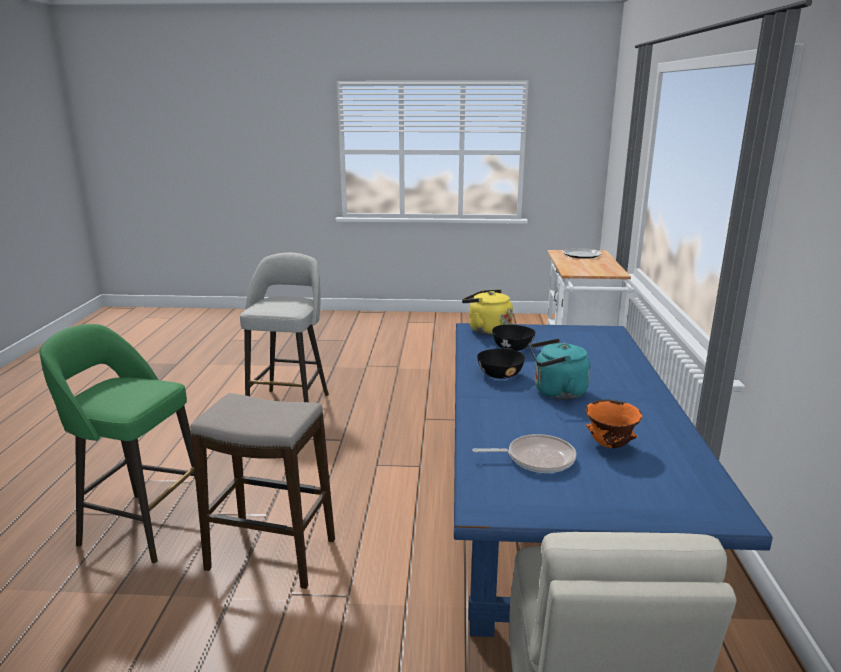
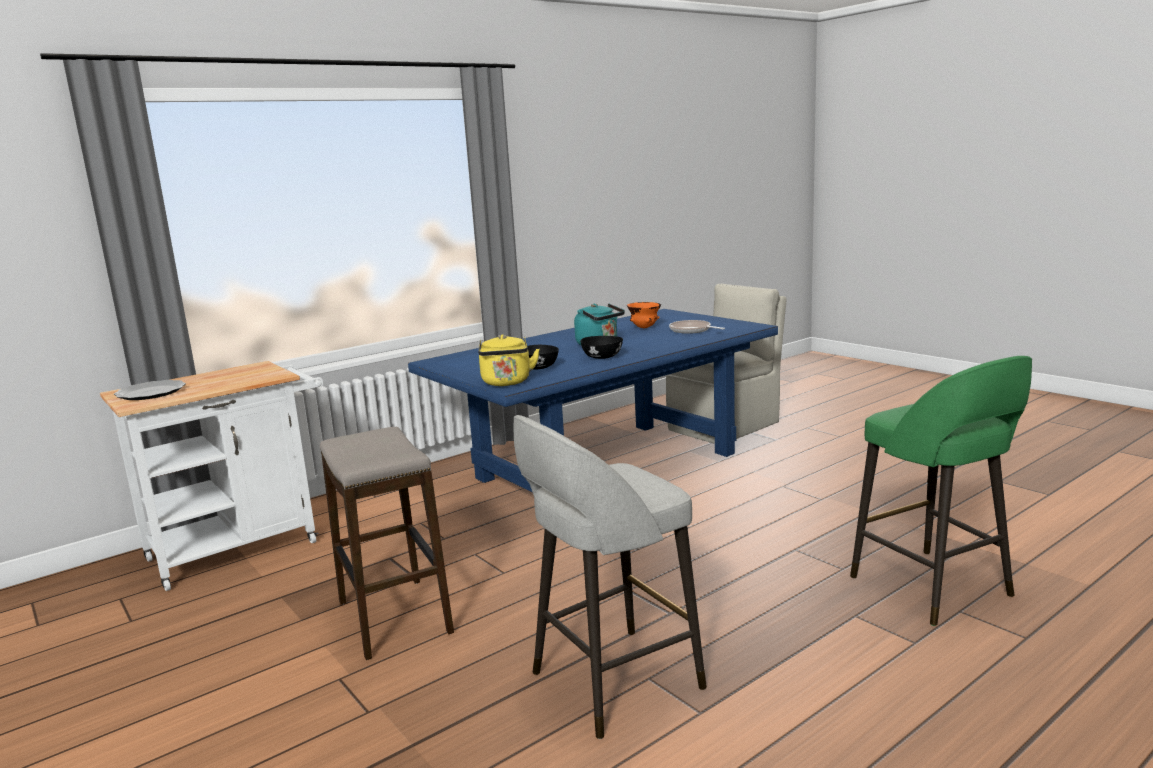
camera: 130 degrees left, 5 degrees down
(271, 554) = (816, 522): stool -> stool (394, 618)

